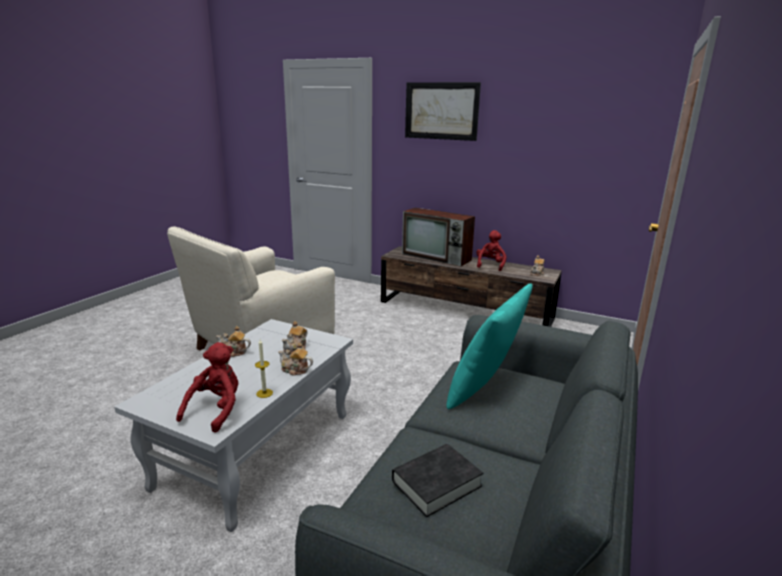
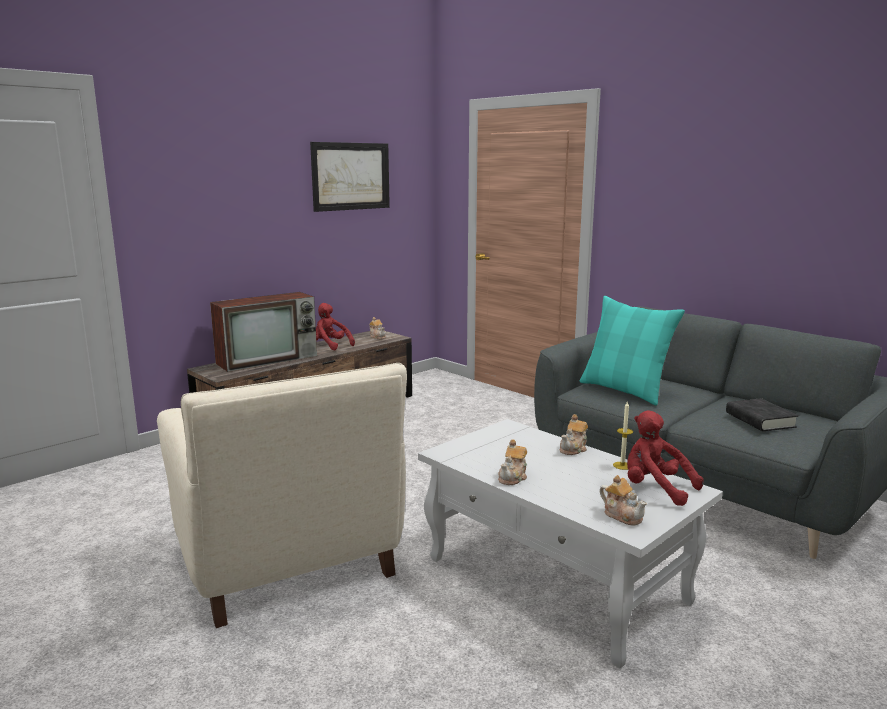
camera: 70 degrees left, 5 degrees down
(296, 348) = (519, 445): teapot -> teapot (622, 515)
(441, 111) = (221, 160): picture -> picture (350, 176)

